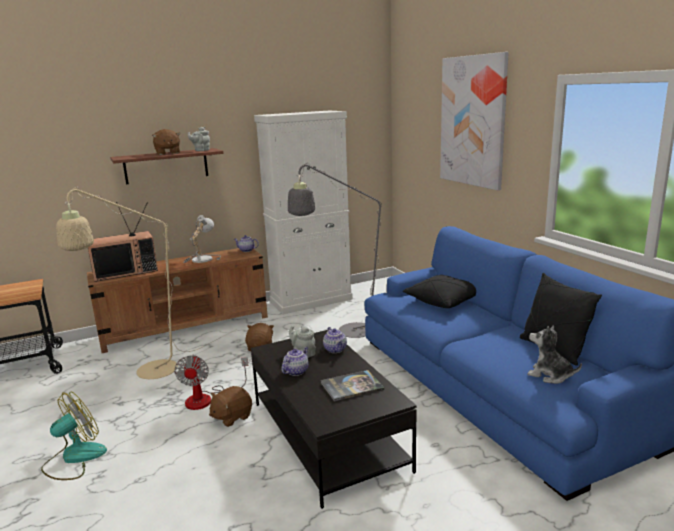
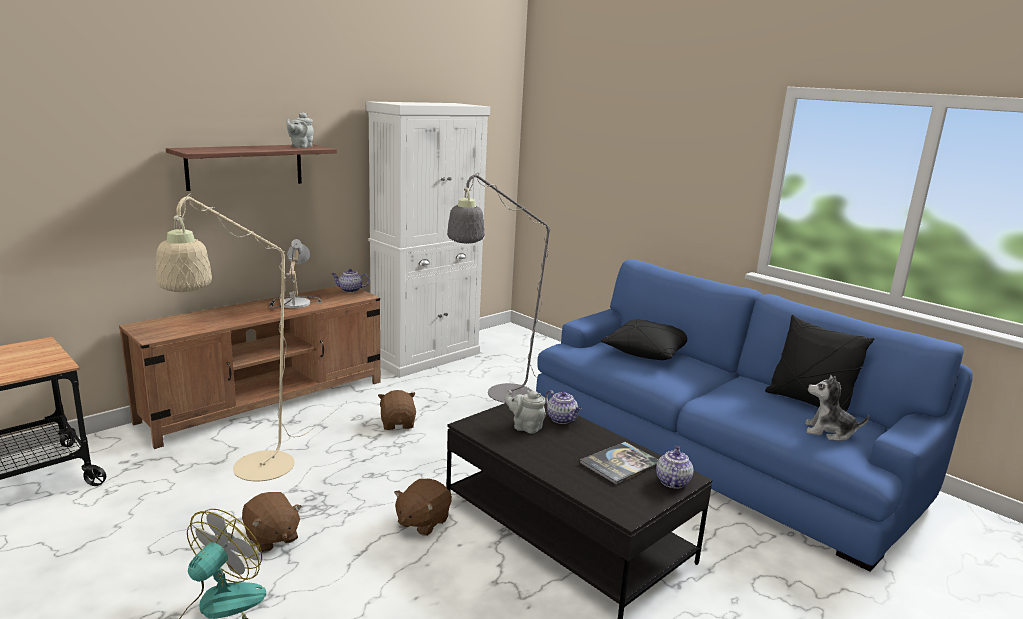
camera: 20 degrees left, 0 degrees up
(126, 271) = (188, 323): television -> none
(167, 153) = (255, 147): brown plush toy -> brown plush toy (271, 538)
(207, 398) = (369, 500): fan -> none
(296, 371) = (535, 450): teapot -> teapot (672, 481)
(473, 121) = (657, 132): picture -> none

